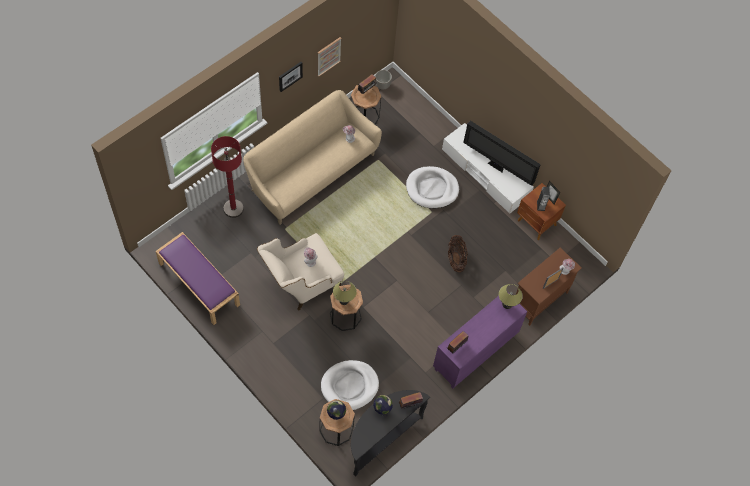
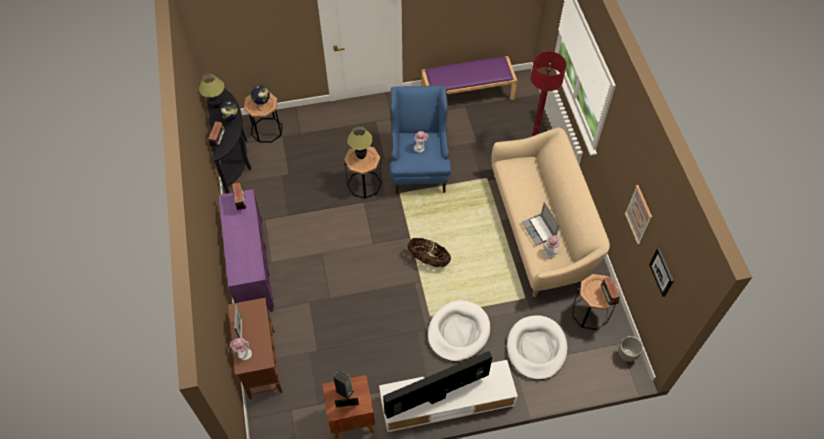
camera: 125 degrees right, 5 degrees down
(290, 76) = (620, 155): picture -> picture (662, 272)
(301, 284) = (419, 165): beige armchair -> blue armchair
(334, 152) = (539, 230): none -> laptop
(349, 386) = (296, 156): white dog bed -> white dog bed (536, 348)
(456, 259) = (360, 309): basket -> basket (428, 259)
(506, 306) = (247, 270): table lamp -> table lamp (217, 105)

